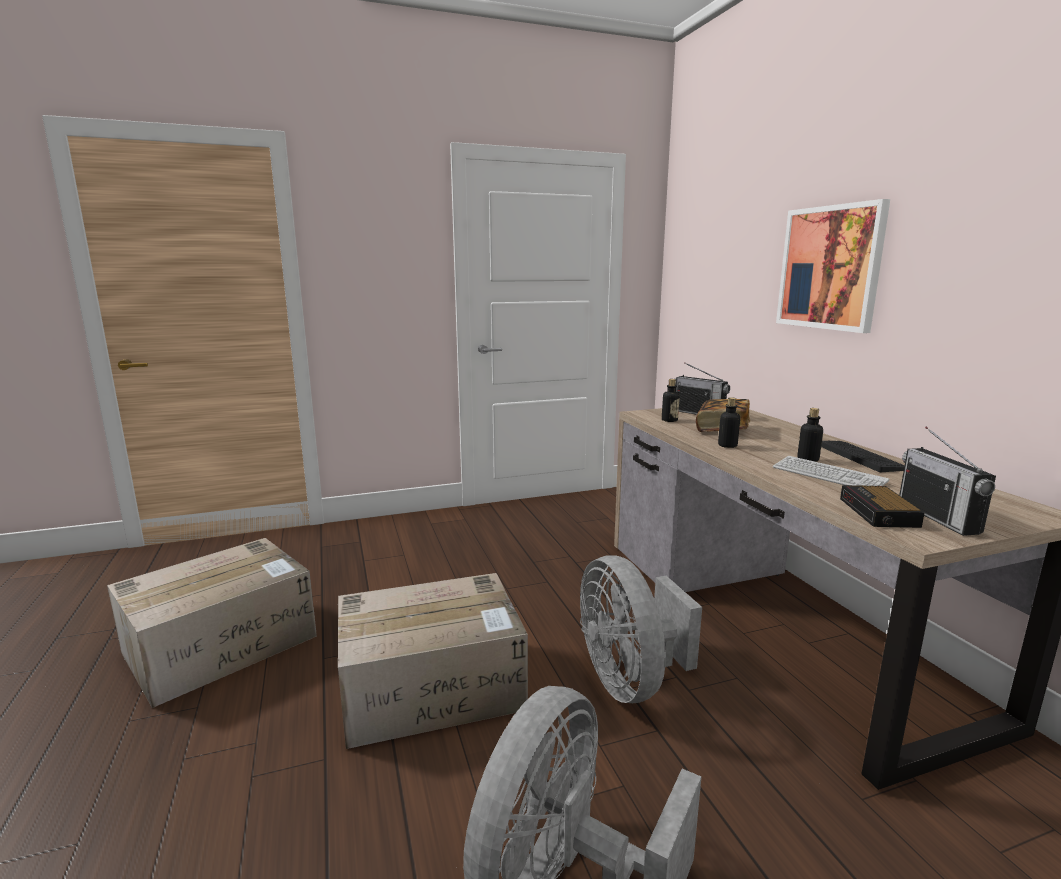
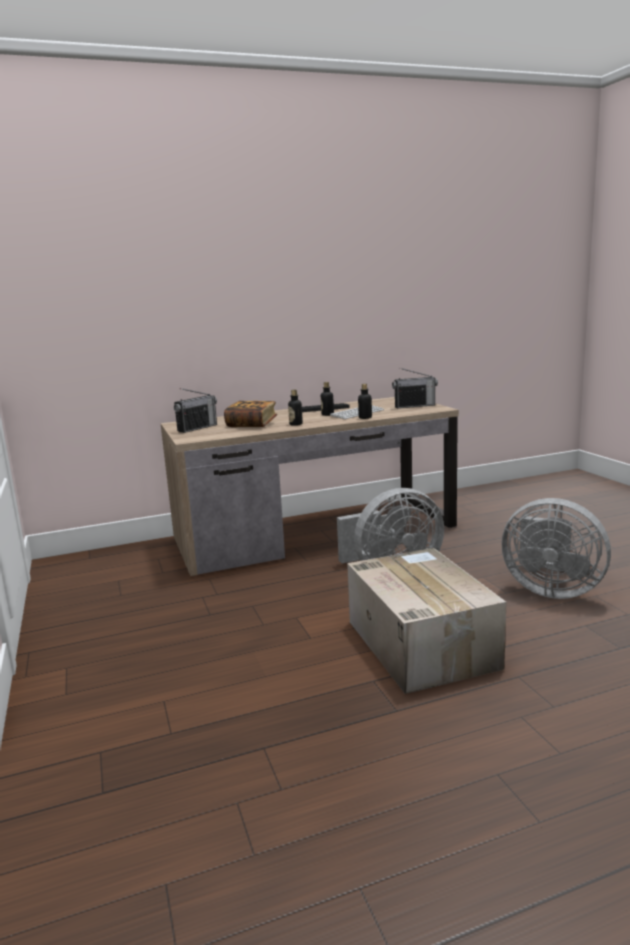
camera: 90 degrees left, 0 degrees up
(223, 643) = (384, 801): cardboard box -> none
(669, 420) = (218, 433): bottle -> bottle (365, 417)
(830, 268) = (236, 300): picture -> none
(879, 513) = (413, 410): alarm clock -> none

